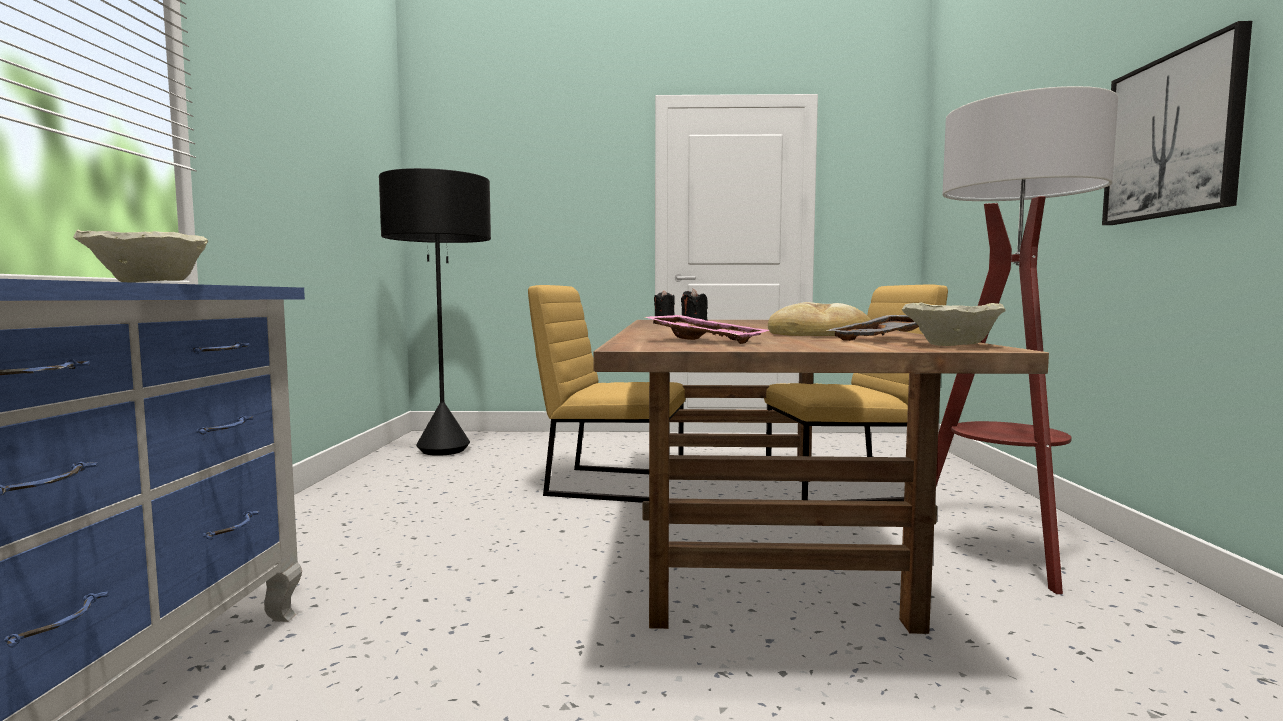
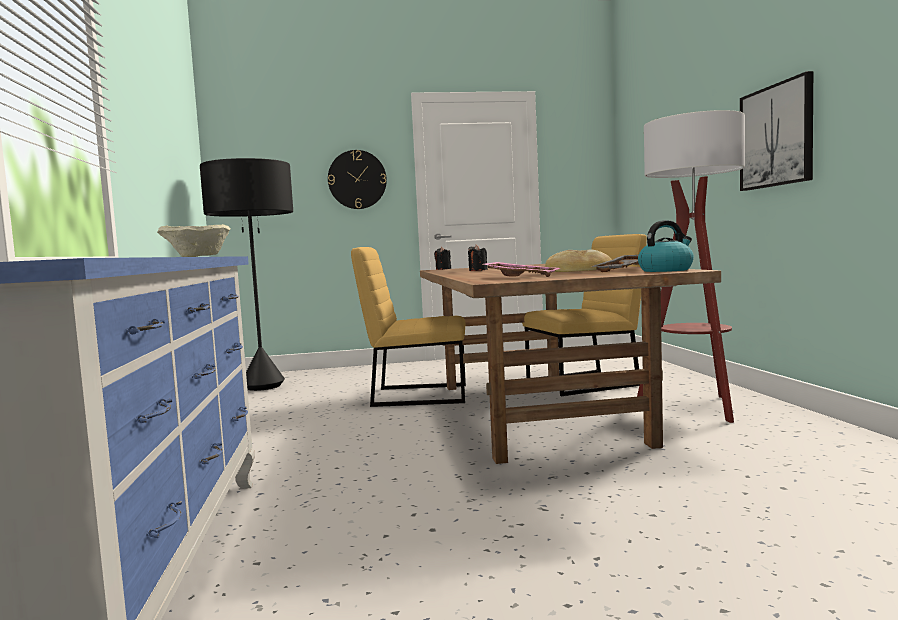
camera: 10 degrees left, 0 degrees up
(582, 203) = (357, 179): none -> wall clock
(949, 345) = (666, 270): beige bowl -> kettle

